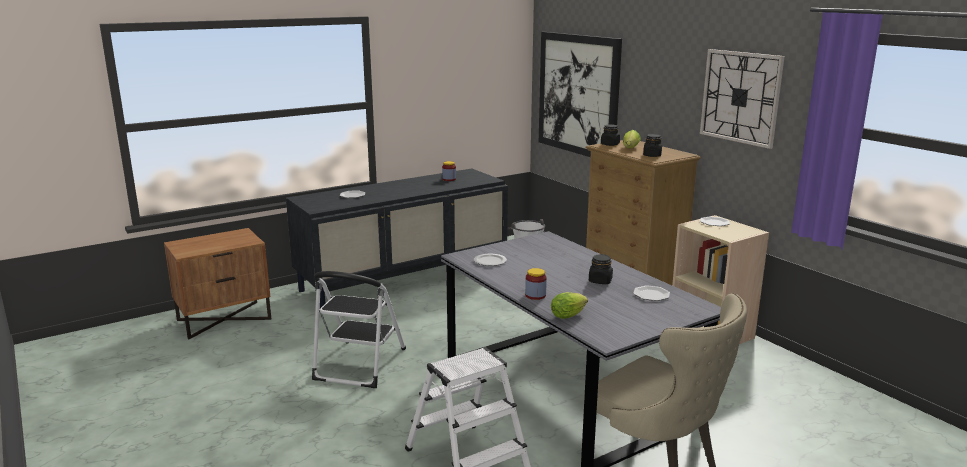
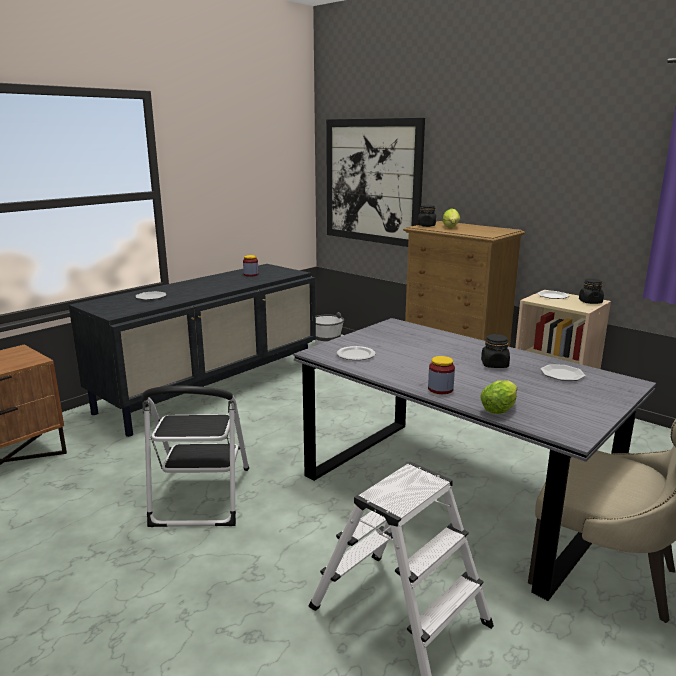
camera: 15 degrees left, 0 degrees up
(652, 155) = (480, 232): black jar -> black jar (590, 302)
(740, 97) = (572, 165): wall clock -> none

